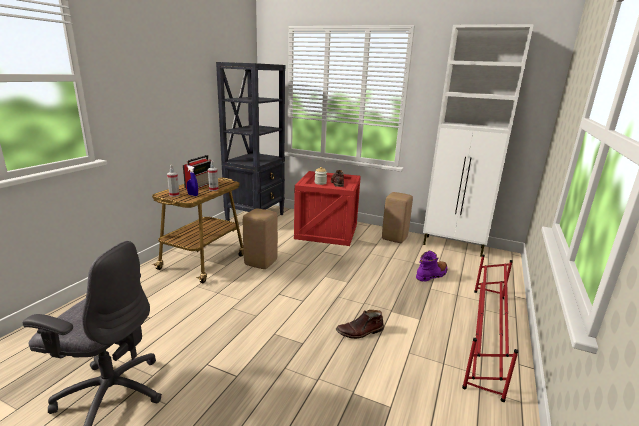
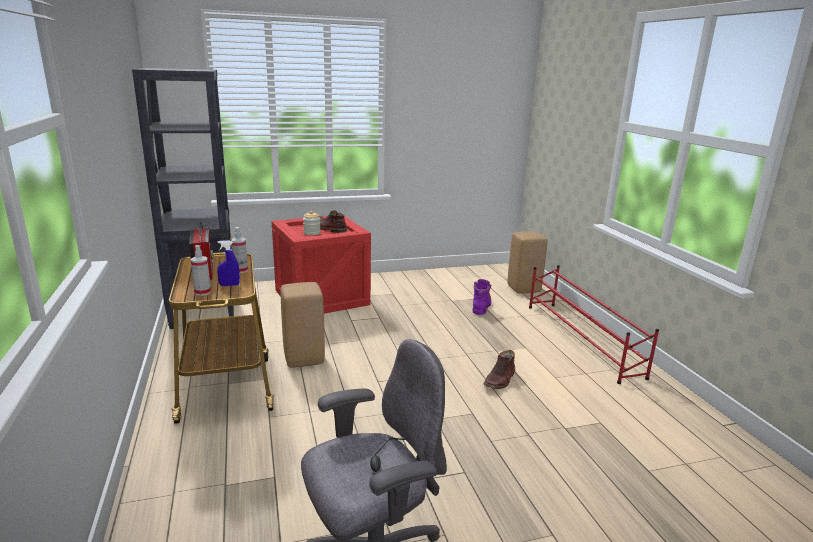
camera: 40 degrees left, 0 degrees up
(395, 238) = (401, 282): beige stool -> beige stool (524, 289)
(454, 246) = (461, 273): white cabinet -> none

